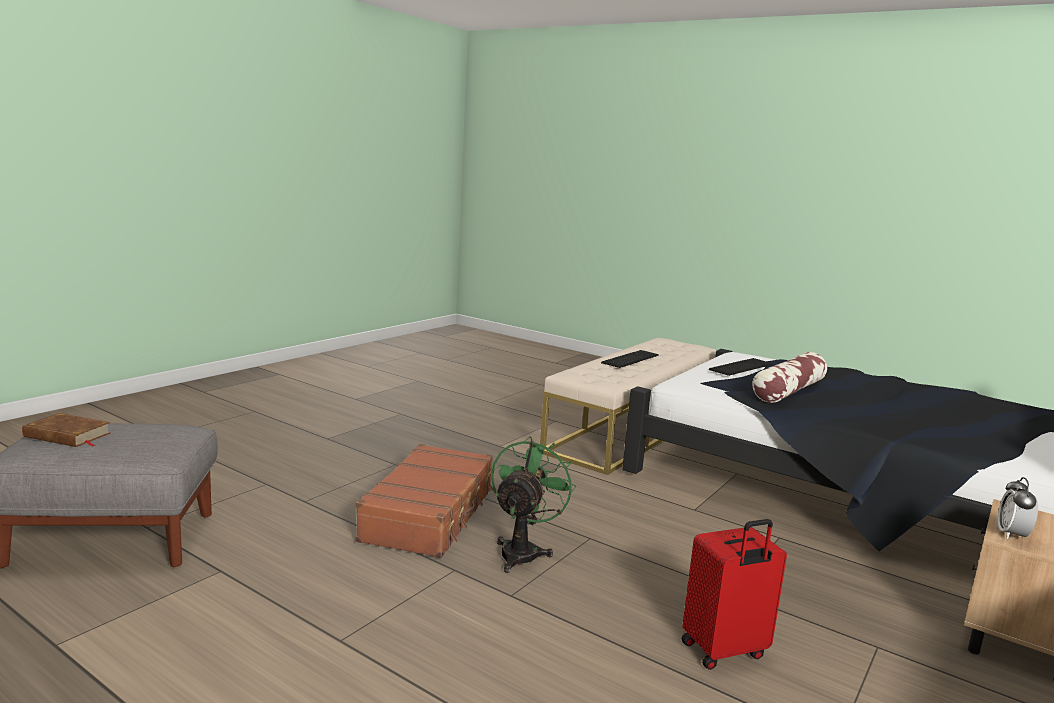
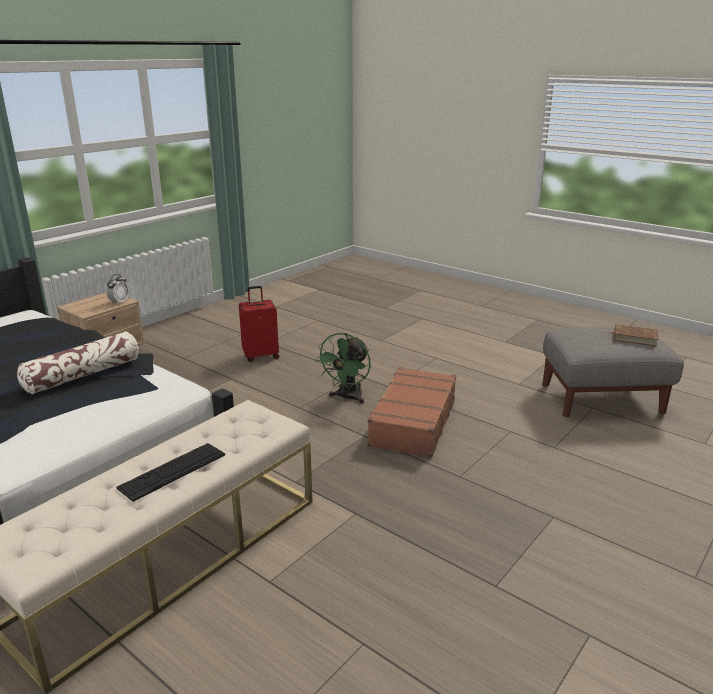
camera: 175 degrees left, 10 degrees up
(741, 367) = (68, 418): keyboard -> none

